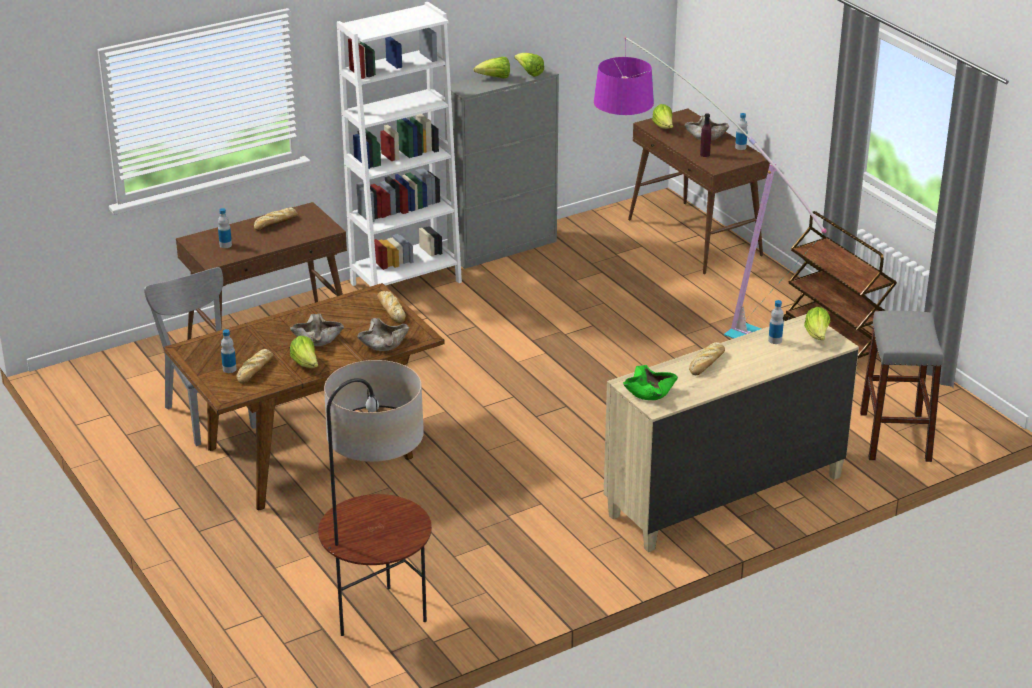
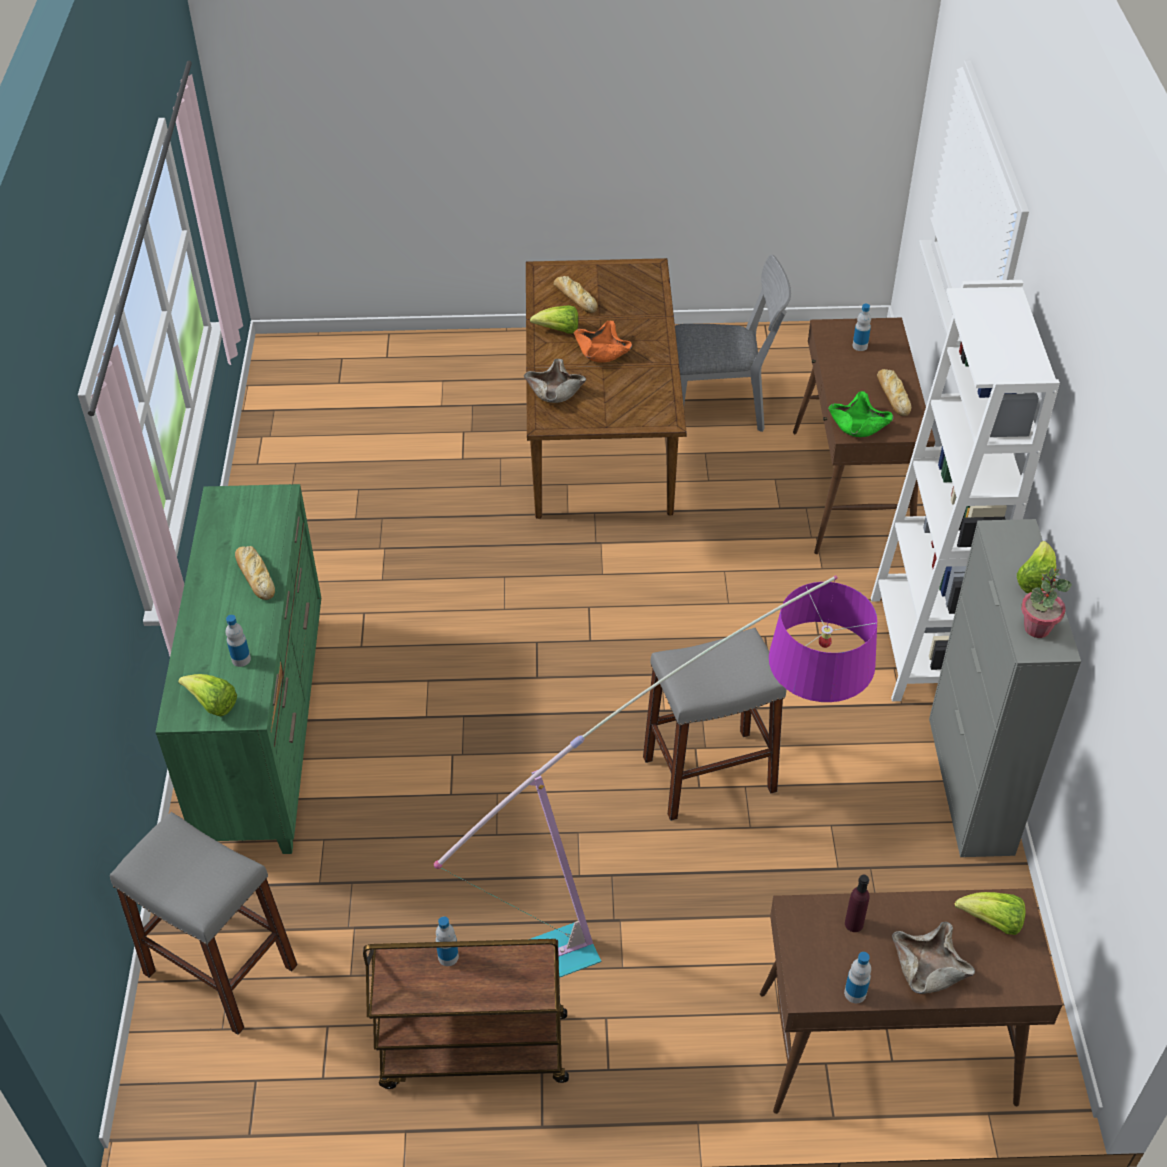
camera: 120 degrees right, 15 degrees up
(229, 369) = (590, 284): bottle -> bottle (448, 957)
(317, 338) = (602, 352): beige bowl -> orange bowl
(379, 617) = (321, 417): floor lamp -> none
(391, 310) = (619, 418): bread -> none
(529, 73) = (1036, 628): lettuce -> potted plant
(579, 324) = (709, 774): none -> grey stool
(649, 391) = (250, 505): green bowl -> green bowl (859, 425)
(724, 495) = (266, 730): beige dresser -> green dresser

